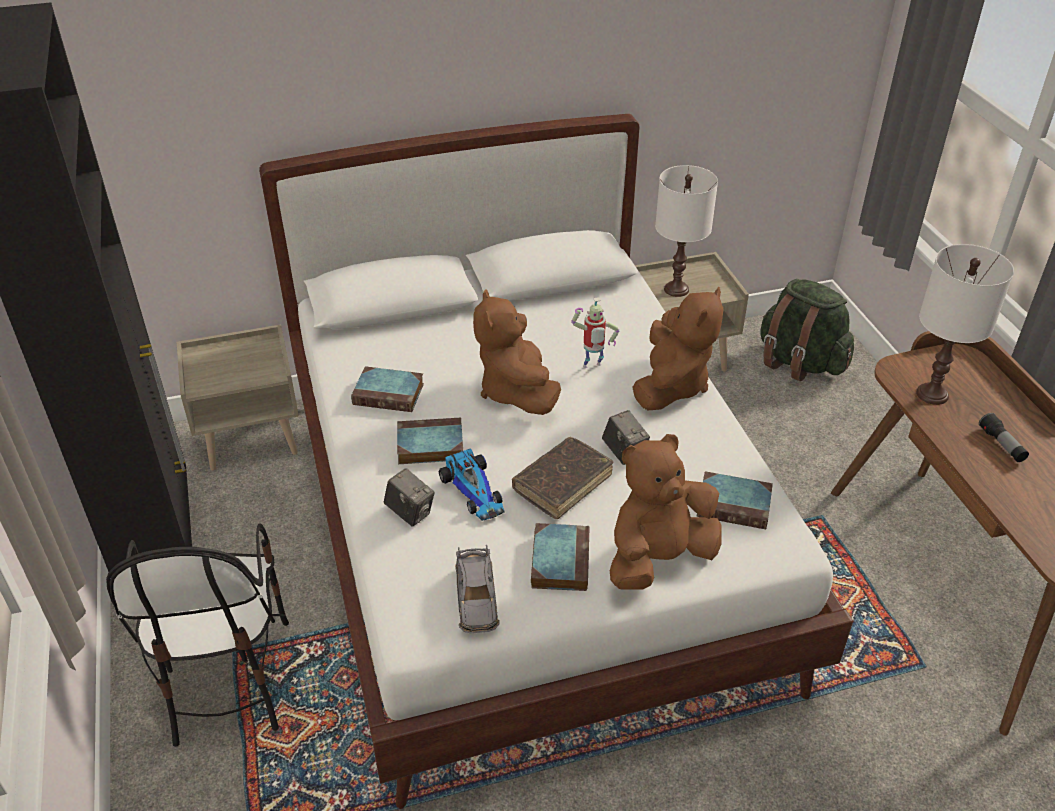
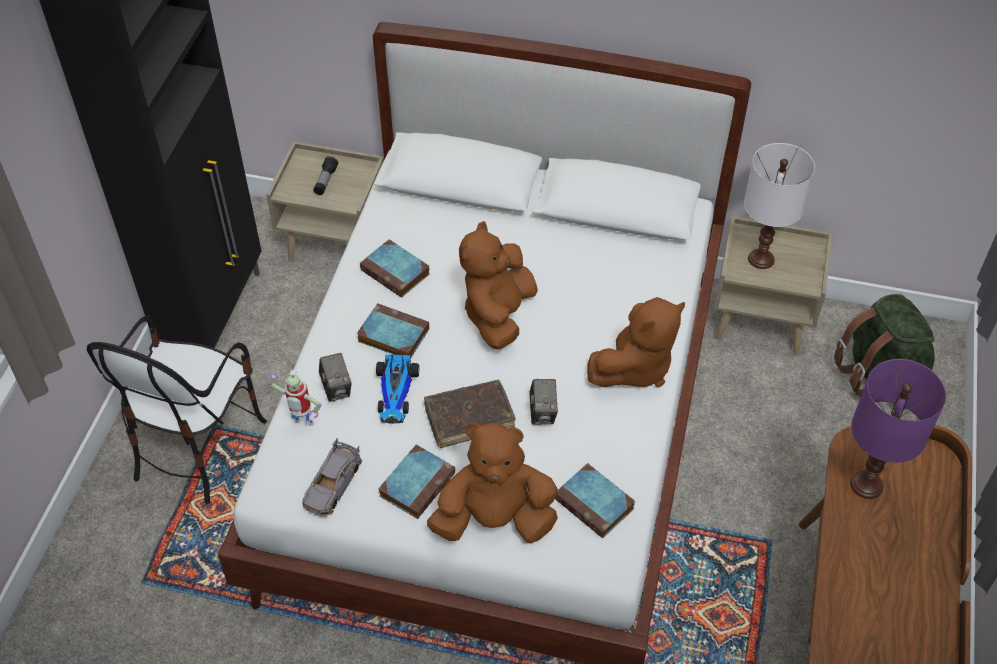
camera: 30 degrees right, 10 degrees up
(592, 367) = (580, 318): toy robot -> toy robot (302, 424)
(932, 394) = (867, 484): white table lamp -> purple table lamp
(1001, 445) = (885, 565): flashlight -> flashlight (325, 181)

